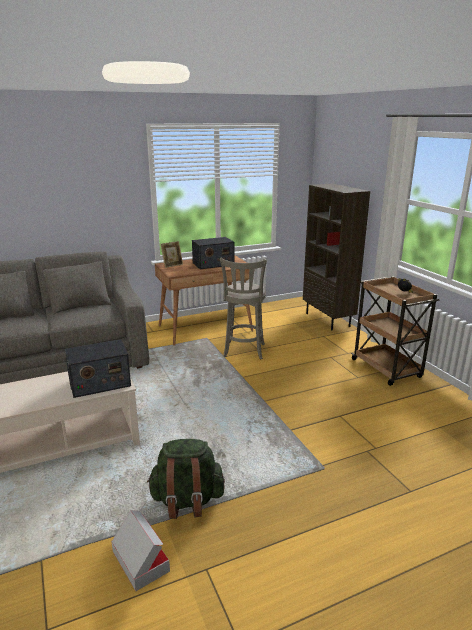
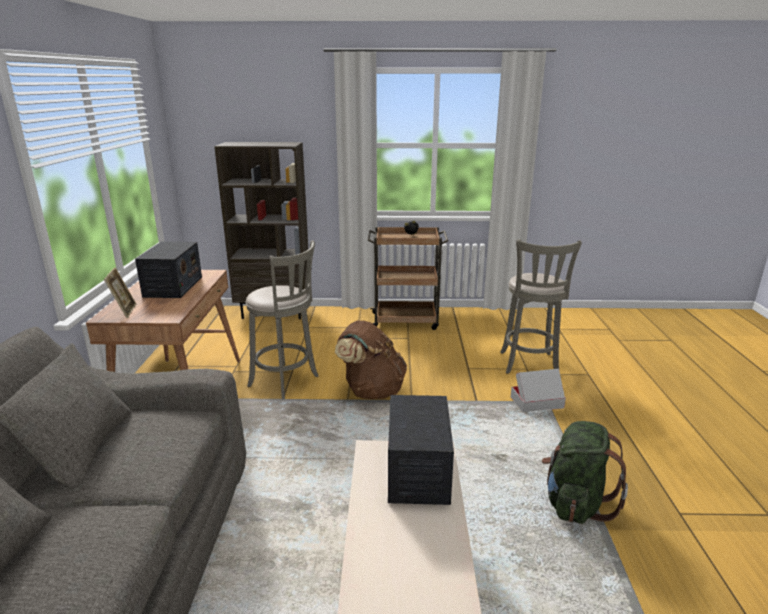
camera: 65 degrees left, 0 degrees up
(140, 561) = (670, 563): cardboard box -> cardboard box (536, 402)
(262, 382) = (371, 391): none -> brown backpack
(384, 448) = (529, 365): none -> grey stool

